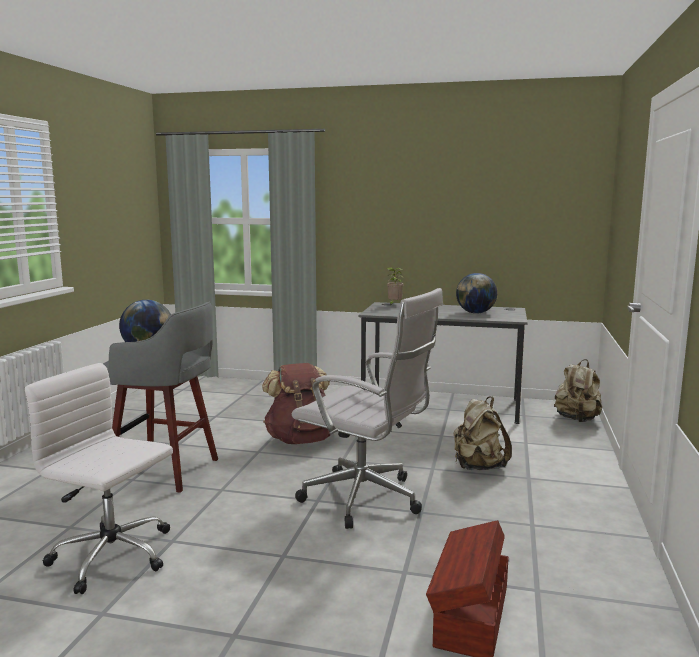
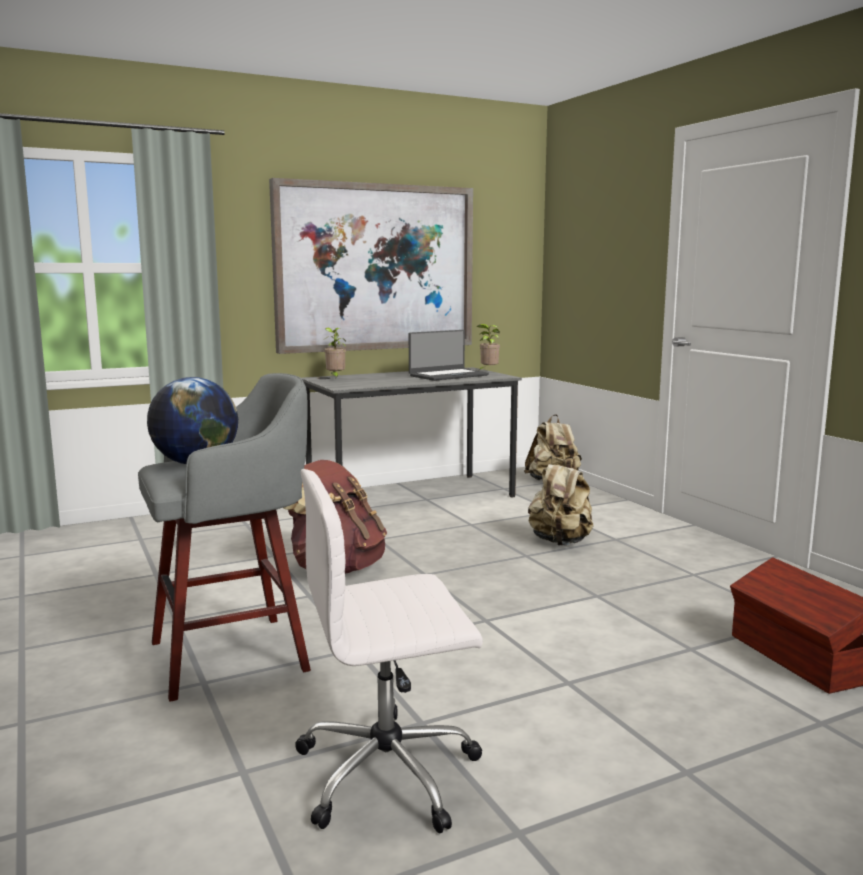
camera: 40 degrees left, 0 degrees up
(367, 500) = (530, 602): white office chair -> none
(441, 222) = (375, 267): none -> picture
(476, 313) = (448, 375): globe -> laptop
(522, 313) = (488, 371): none -> potted plant

